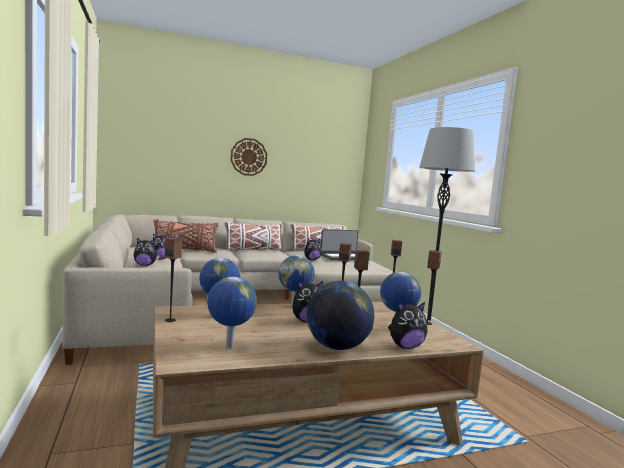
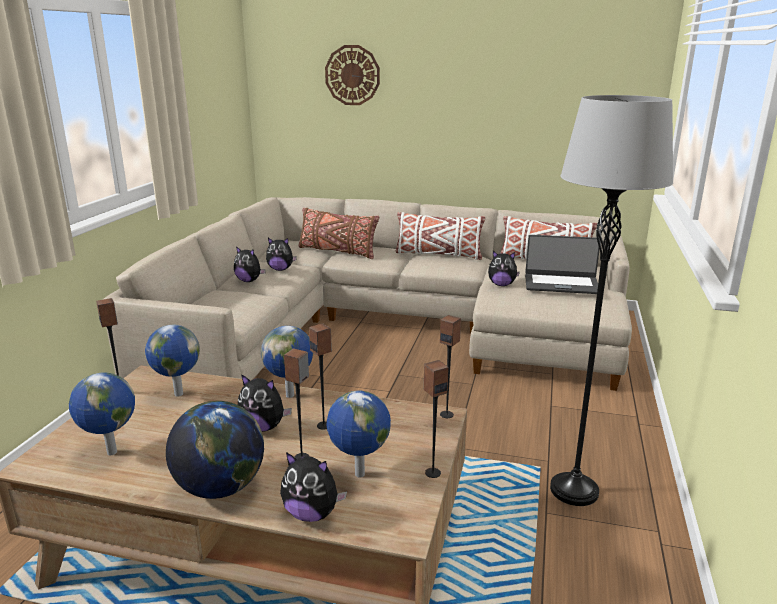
camera: 35 degrees right, 15 degrees up
(248, 157) = (450, 105): wall clock -> wall clock (352, 75)

